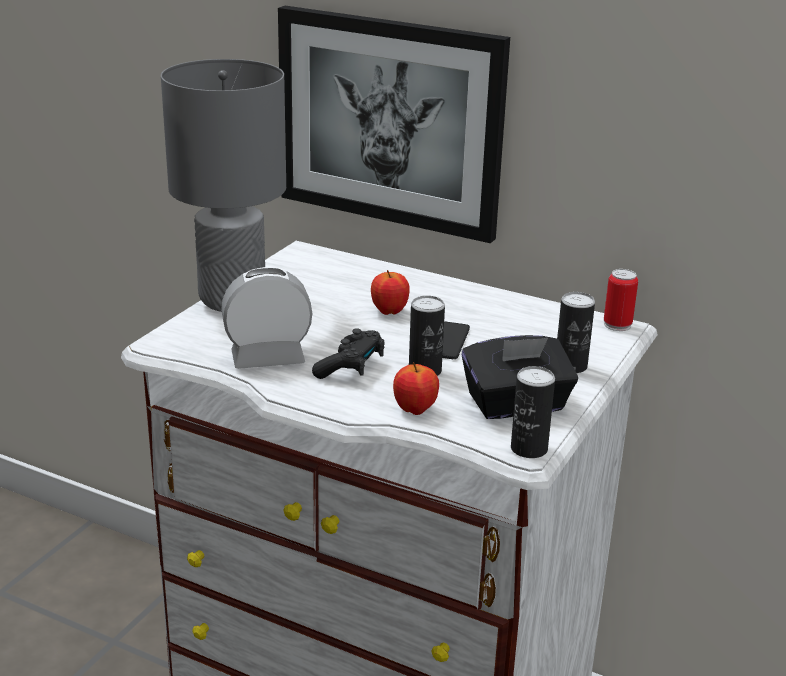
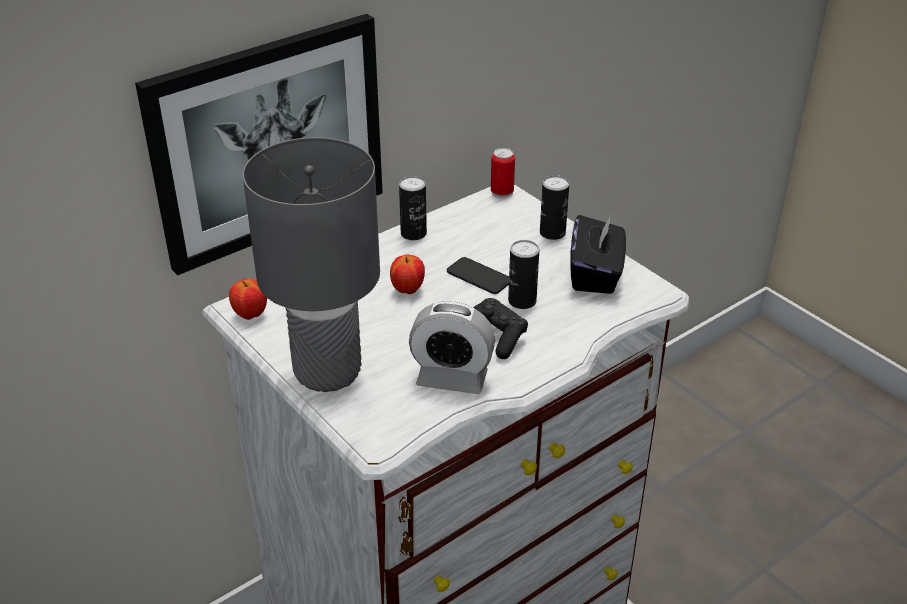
camera: 65 degrees left, 10 degrees up
(268, 358) = (452, 378): alarm clock -> alarm clock turned 90 degrees counterclockwise
(415, 410) = (580, 323): apple -> apple (250, 314)
(529, 449) = (658, 288): can -> can (413, 233)

